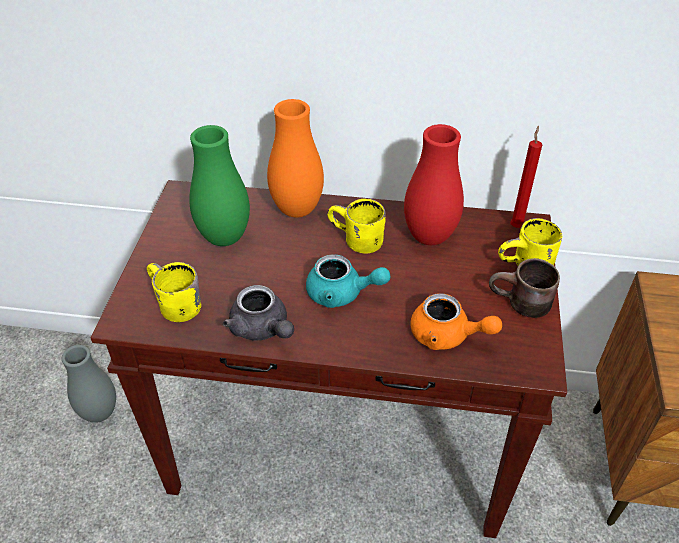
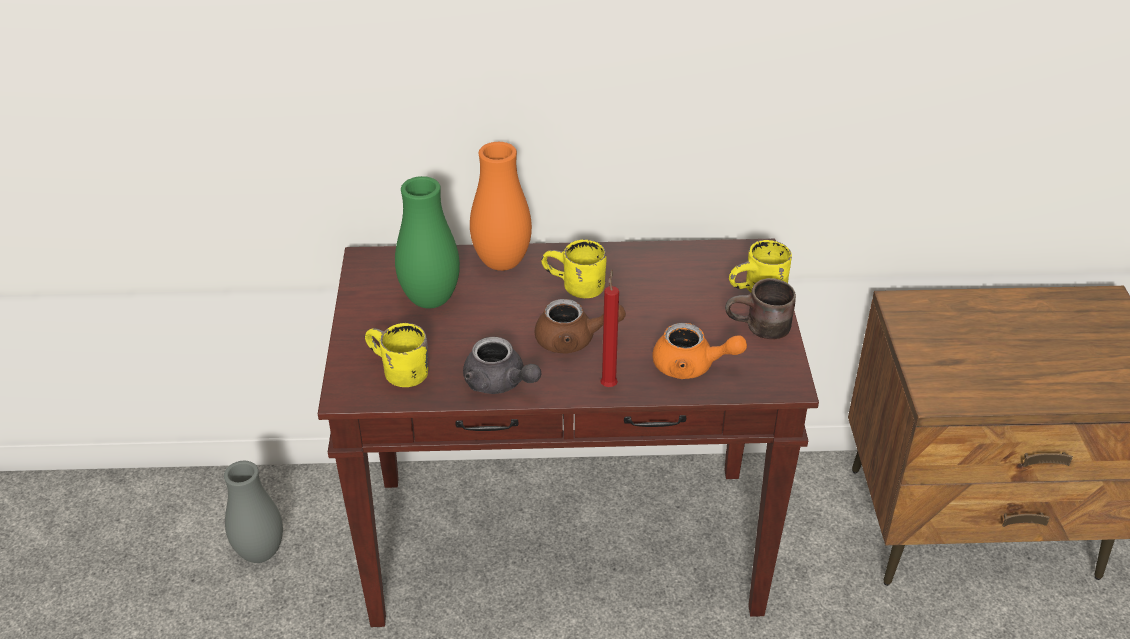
camera: 10 degrees left, 5 degrees down
(342, 294) = (574, 340): turquoise teapot -> brown teapot
(429, 237) = (652, 274): red vase -> none
(516, 226) = (741, 253): red candle -> red candle (609, 384)

